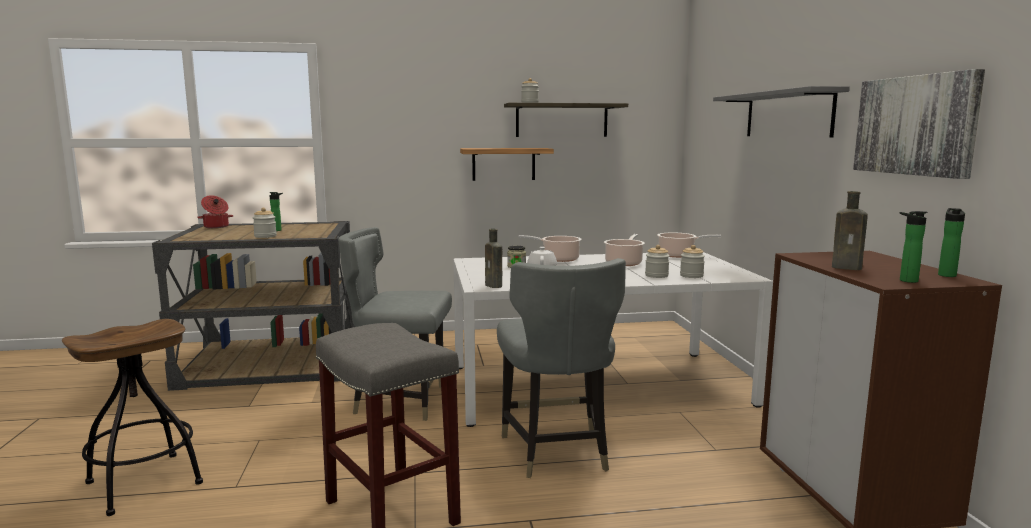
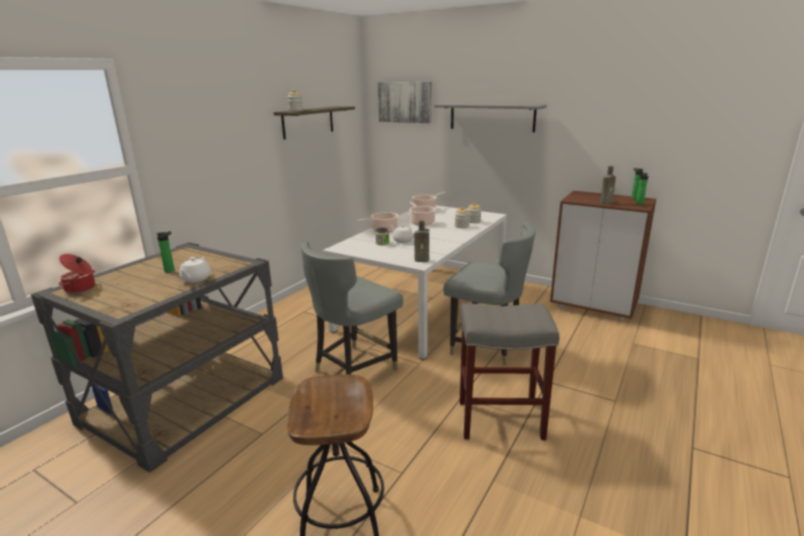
camera: 50 degrees left, 10 degrees up
(265, 236) = (195, 279): jar -> white teapot
(503, 164) = (278, 163): shelf -> none
(915, 125) = (596, 128): picture -> picture (405, 102)

